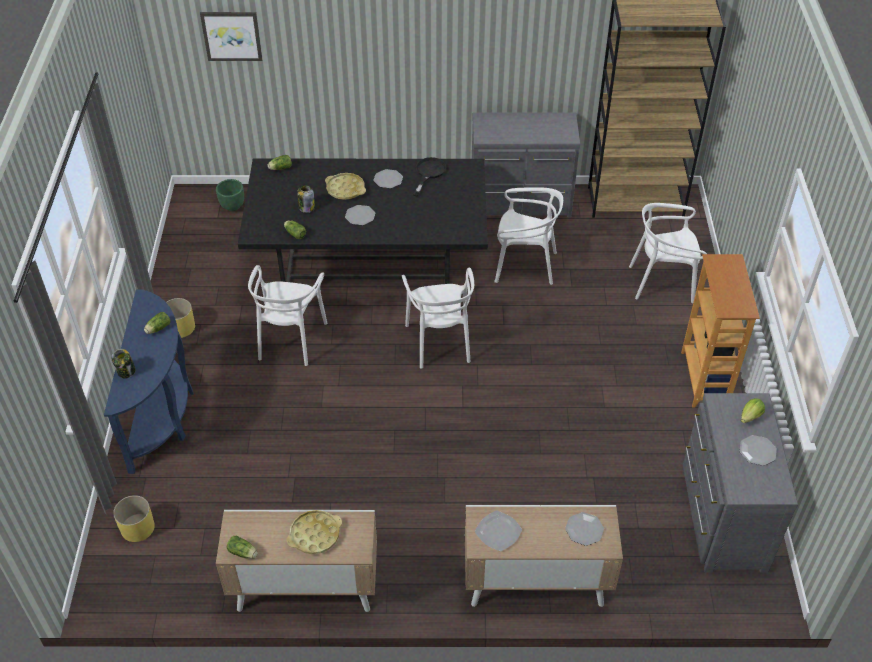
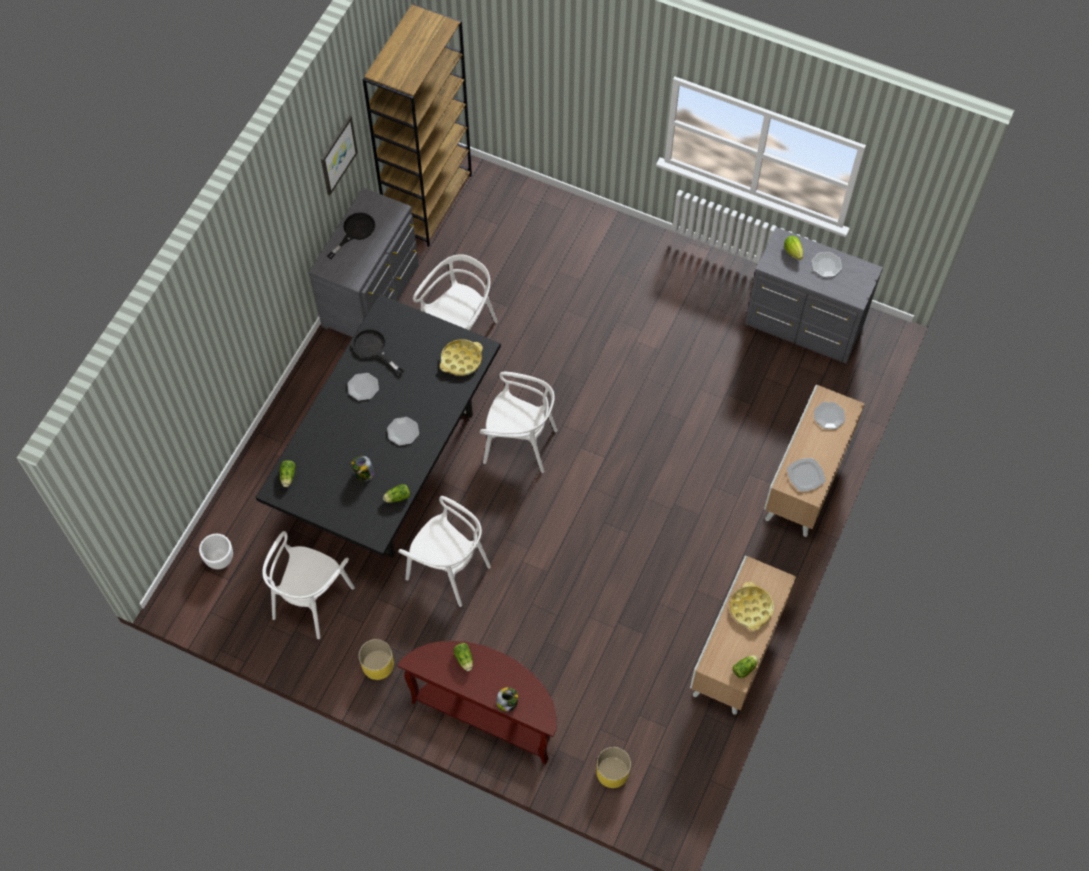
camera: 65 degrees left, 15 degrees up
(162, 415) = (488, 714): blue console table -> brown console table
(231, 35) = (152, 431): picture -> picture (337, 155)
(233, 206) = (220, 559): green planter -> white planter
(345, 189) = (356, 429): yellow tray -> yellow tray (461, 360)
(529, 122) = (355, 232): none -> black frying pan
(662, 282) = (542, 235): white chair -> white chair (311, 600)
(705, 379) = (667, 263): bookcase -> none

